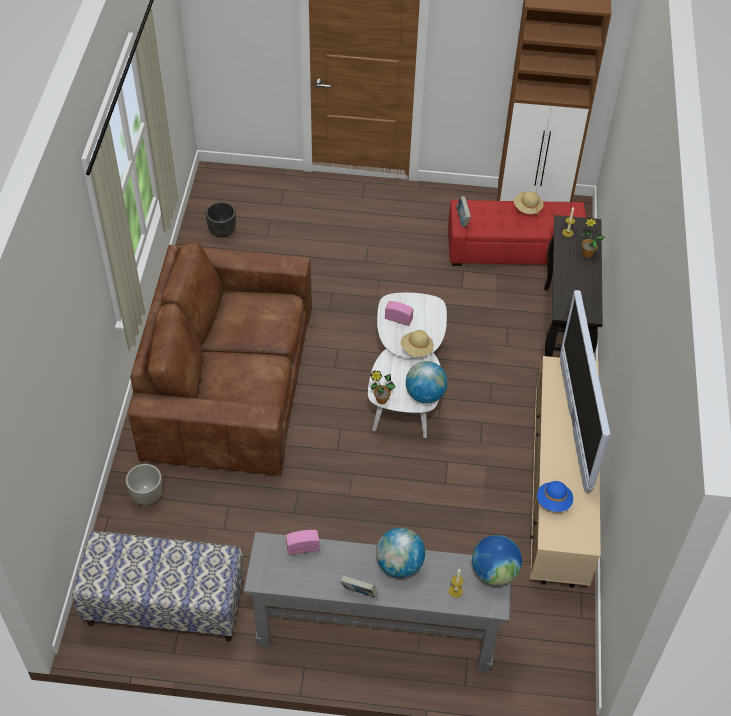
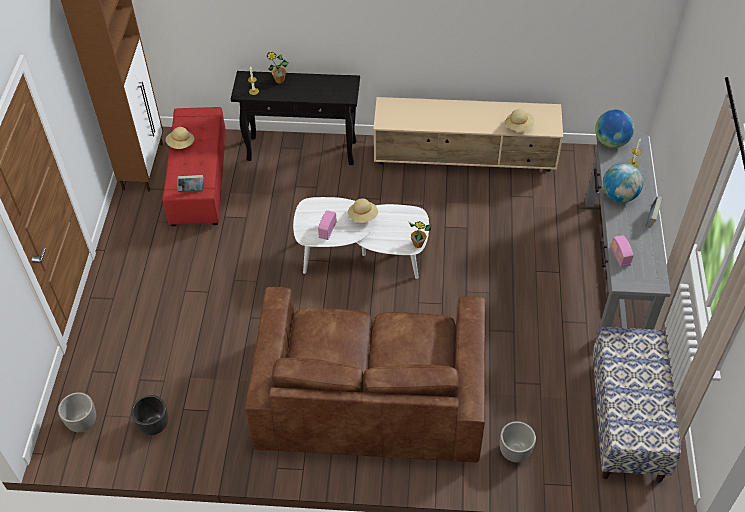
camera: 90 degrees left, 0 degrees up
(232, 188) = (82, 422): none -> planter
(425, 394) = (409, 214): globe -> none
(553, 502) = (519, 126): blue hat -> beige hat
(574, 424) = (442, 112): television -> none

